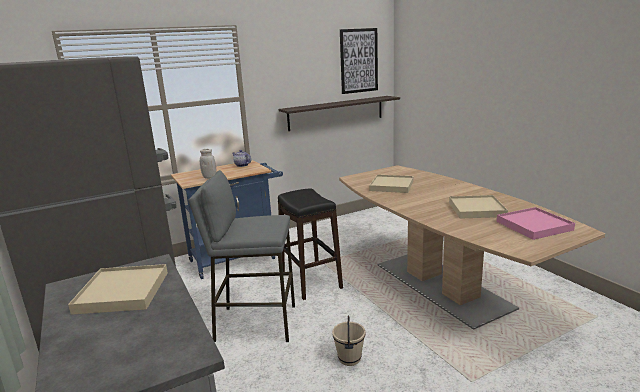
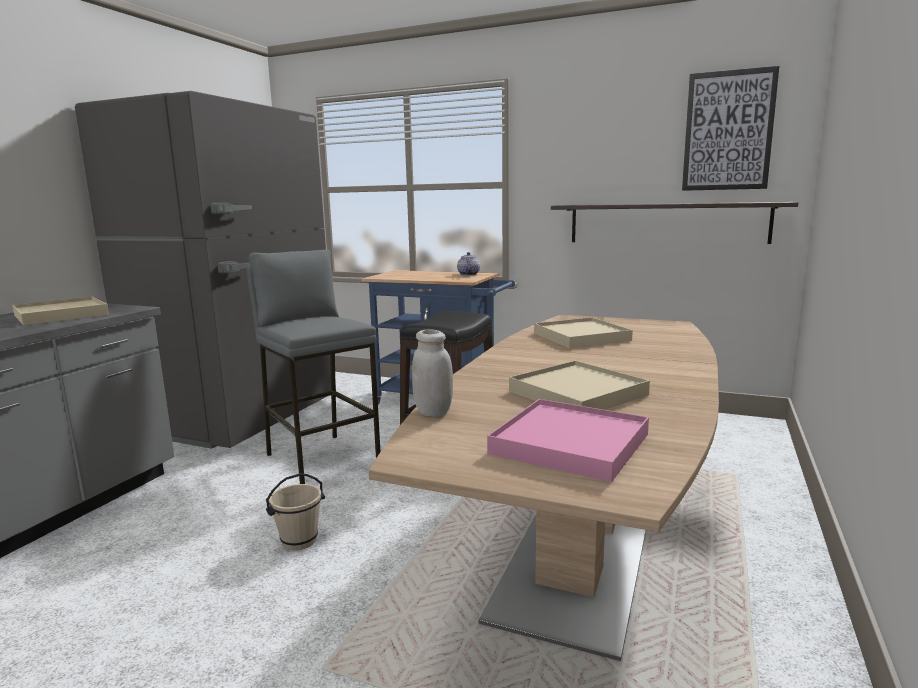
camera: 50 degrees right, 5 degrees down
(209, 177) = (405, 277): white jar -> white jar (433, 412)

